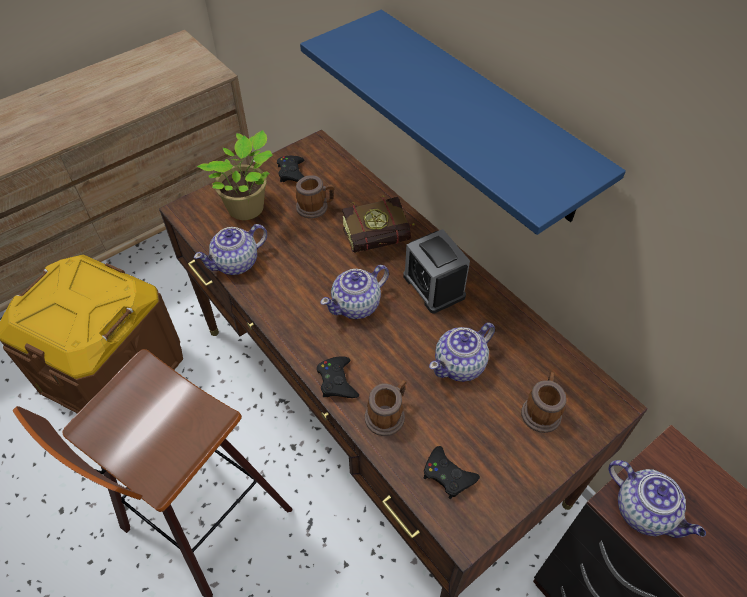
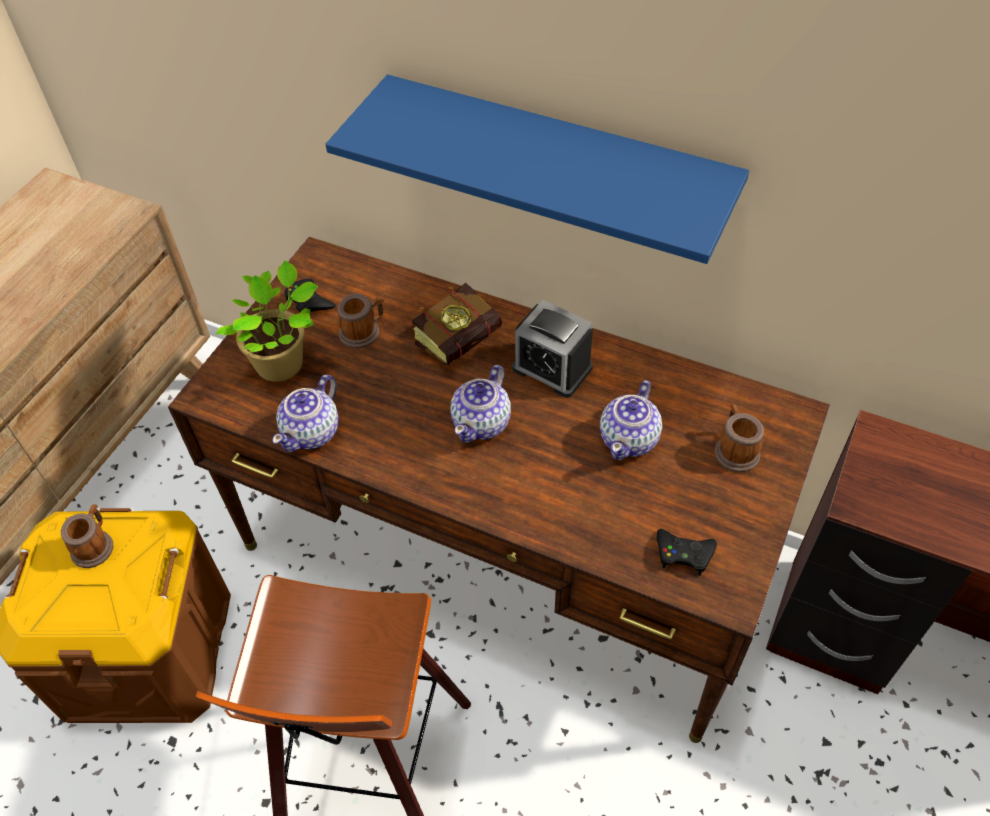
camera: 25 degrees left, 0 degrees up
(337, 381) = (513, 512): black game controller -> none
(387, 414) = (587, 522): mug -> mug (95, 545)
(644, 511) = (882, 501): teapot -> none

